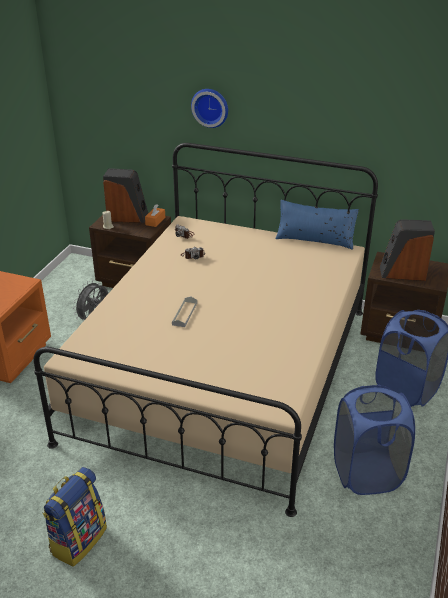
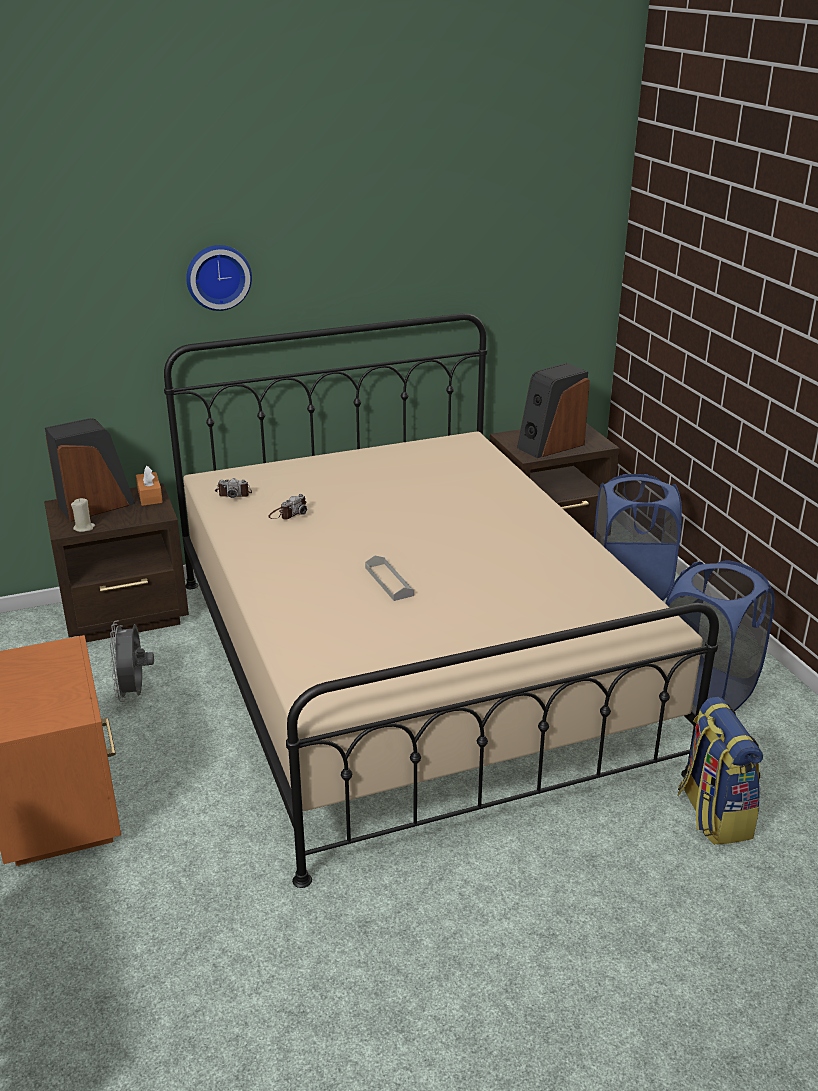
camera: 40 degrees left, 5 degrees down
(78, 539) = (506, 966): backpack -> backpack (713, 815)
(315, 239) = (412, 442): blue pillow -> none

